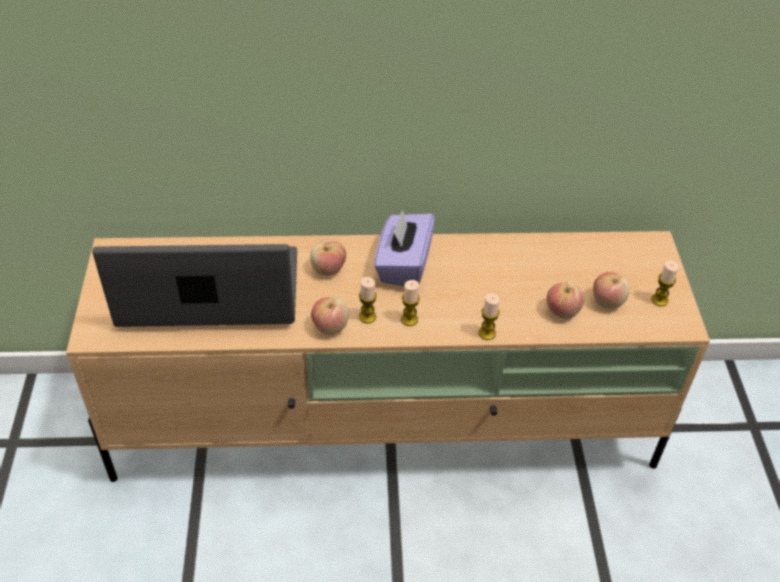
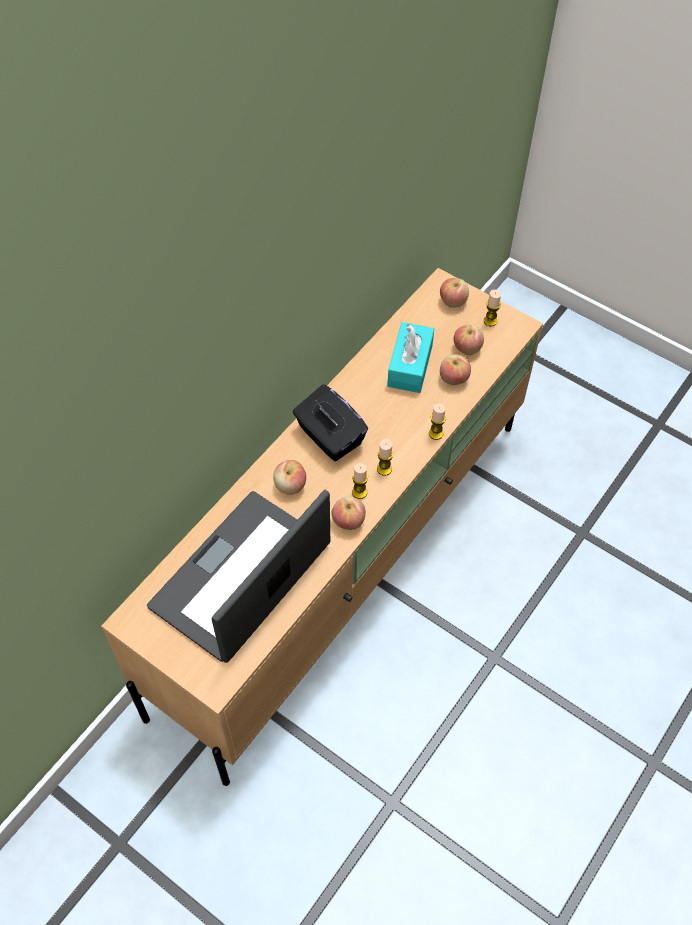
camera: 50 degrees left, 10 degrees up
(403, 265) = (329, 437): purple tissue box -> black tissue box
(539, 273) = (410, 366): none -> turquoise tissue box
(646, 262) = (453, 301): none -> apple

